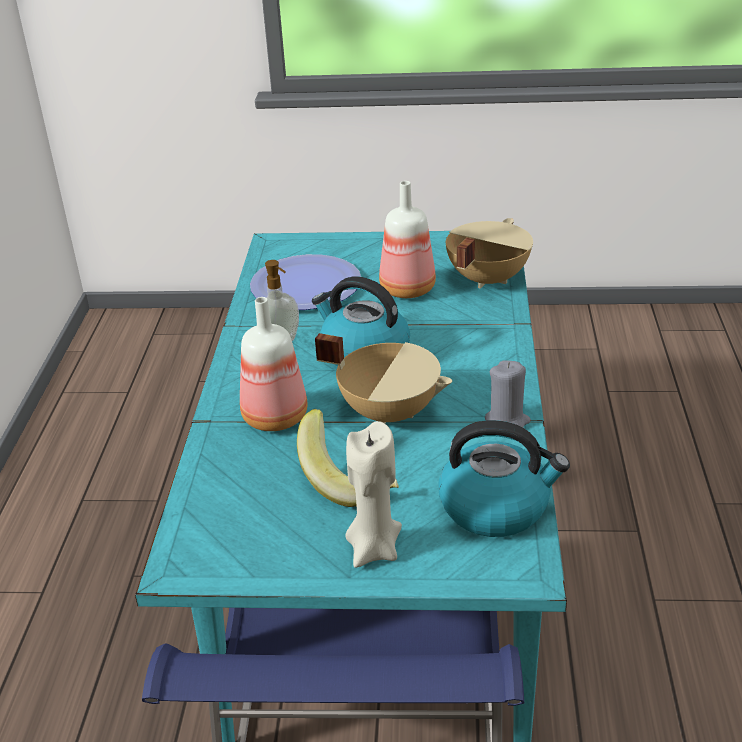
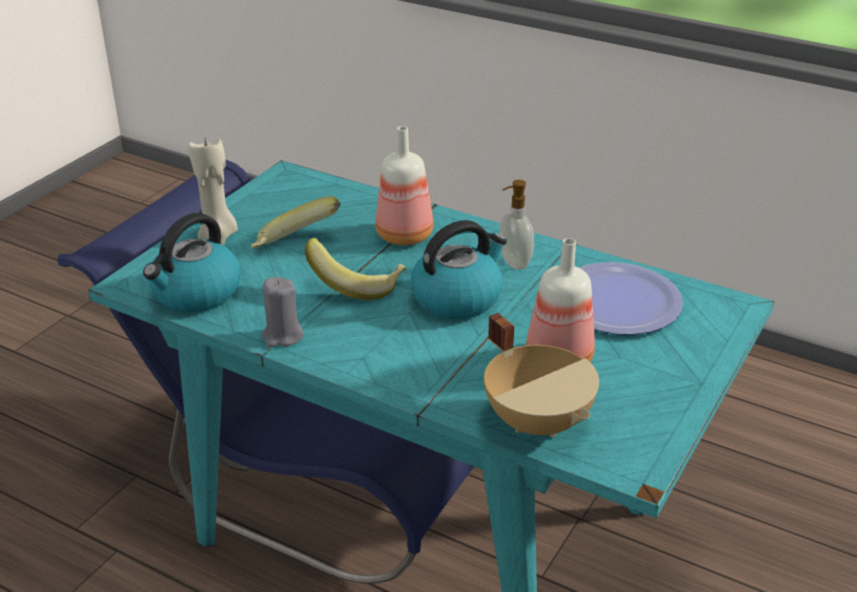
camera: 115 degrees right, 0 degrees up
(389, 411) = (357, 285): beige cooking pot -> banana

